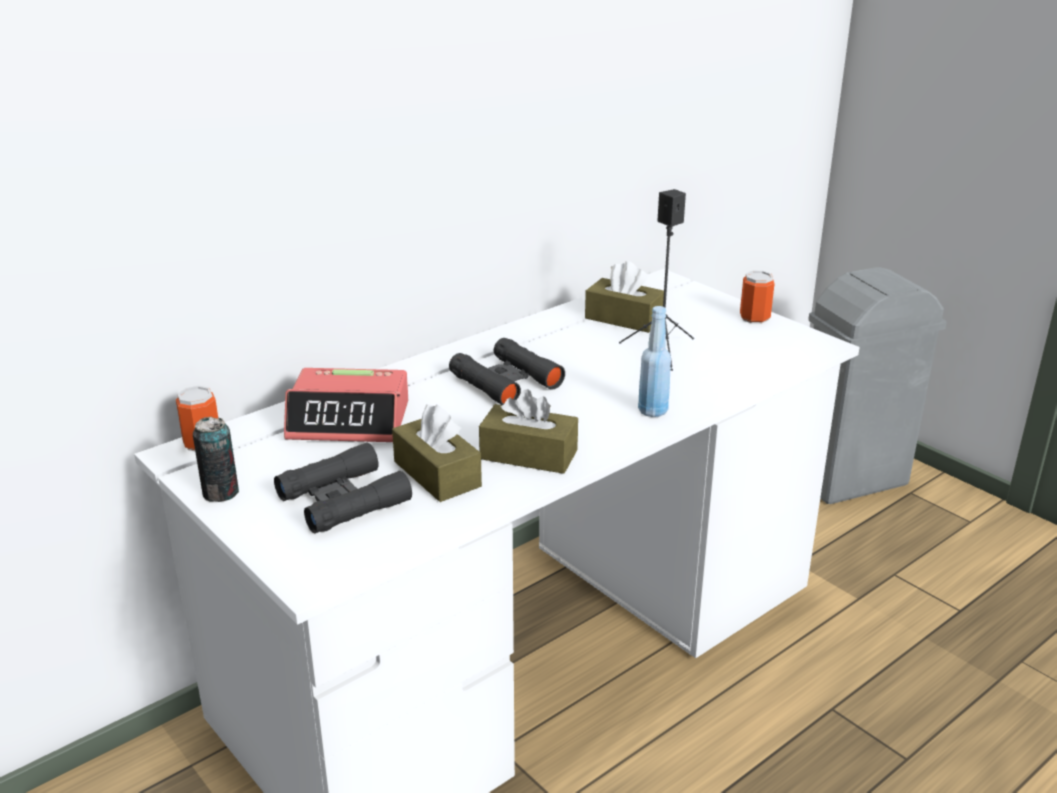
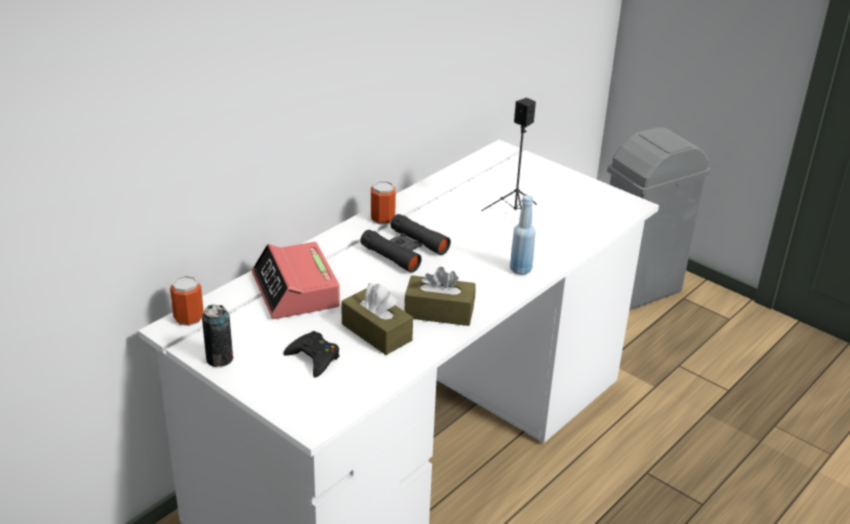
camera: 10 degrees left, 5 degrees up
(343, 500) = (314, 358): black binoculars -> black game controller
(349, 420) = (296, 291): alarm clock -> alarm clock turned 75 degrees clockwise
(624, 318) = (479, 188): brown tissue box -> none
(754, 318) = (578, 183): can -> can (382, 218)

